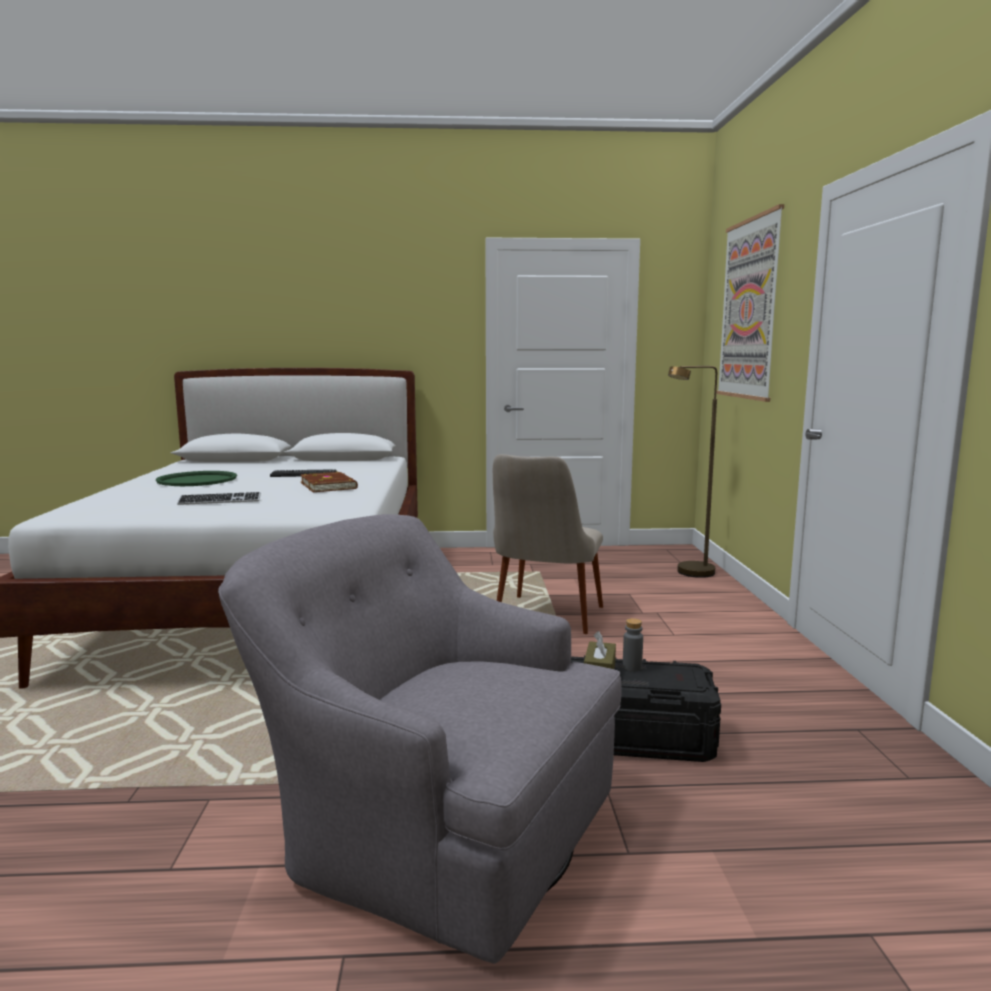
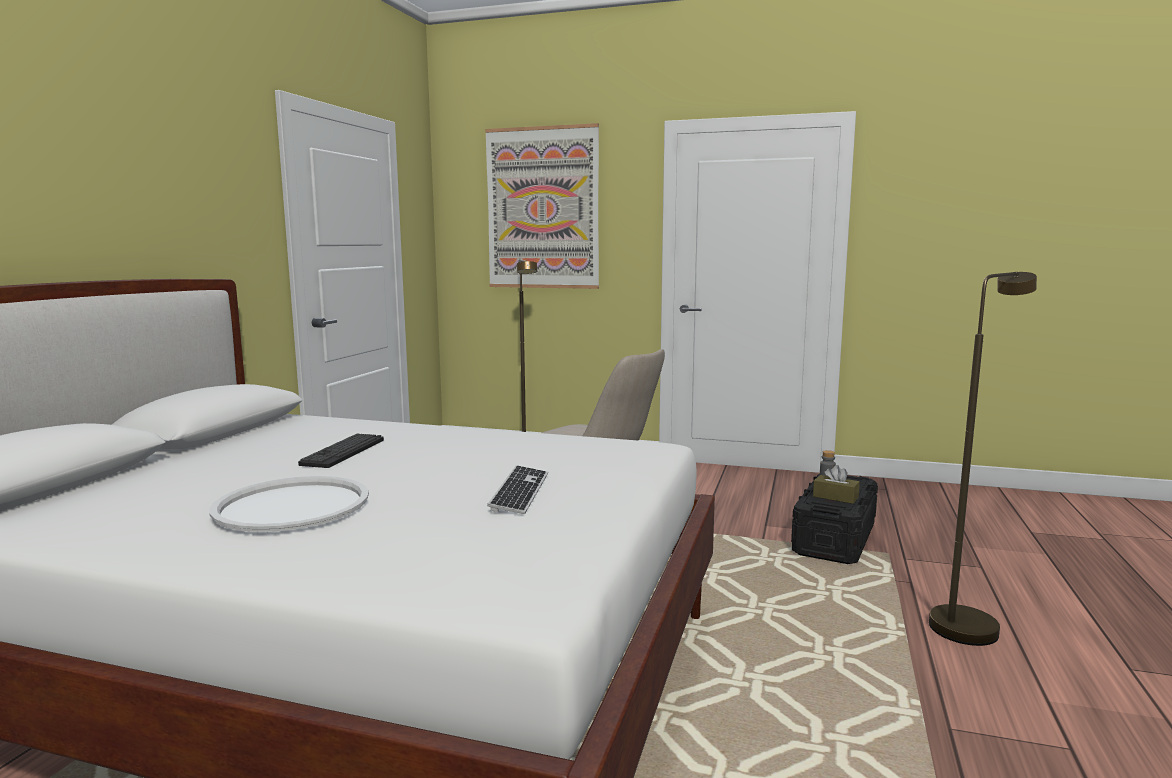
camera: 70 degrees left, 0 degrees up
(197, 480) = (292, 505): green tray -> white tray
(329, 485) = (463, 444): brown book -> none
(432, 825) = (967, 622): grey armchair -> brown floor lamp

